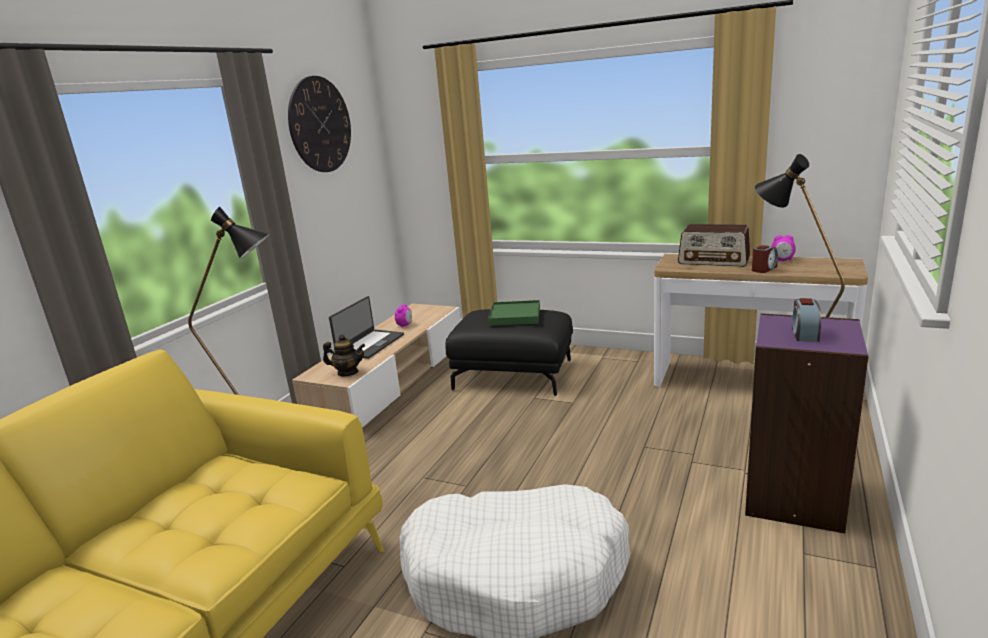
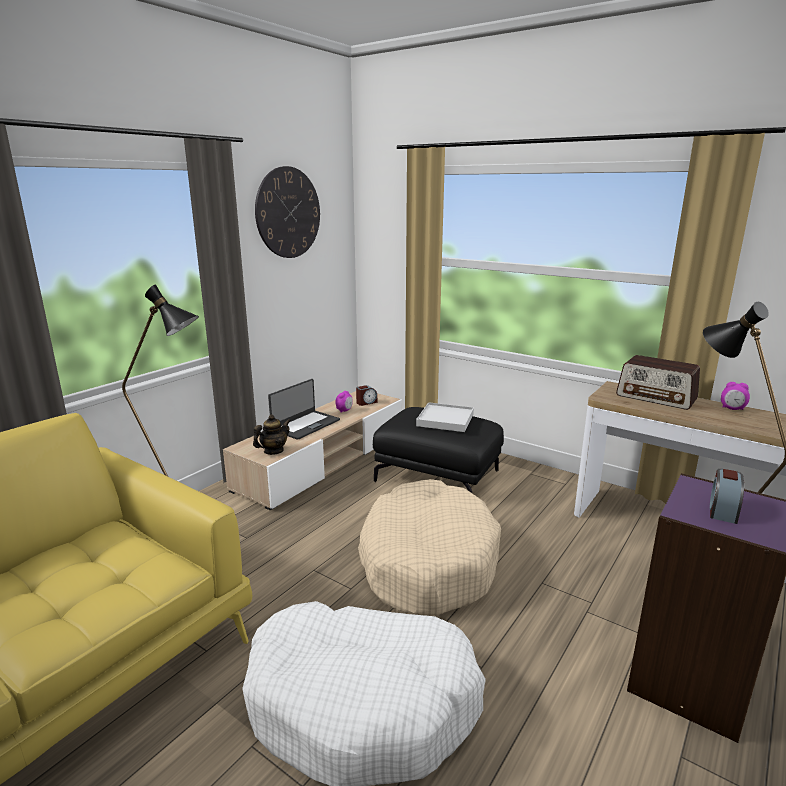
camera: 10 degrees right, 0 degrees up
(348, 373) = (273, 451): teapot -> teapot turned 60 degrees counterclockwise
(515, 316) = (445, 420): green tray -> white tray
(531, 449) = (427, 561): none -> beige dog bed
(764, 269) = (708, 416): alarm clock -> alarm clock (366, 402)

